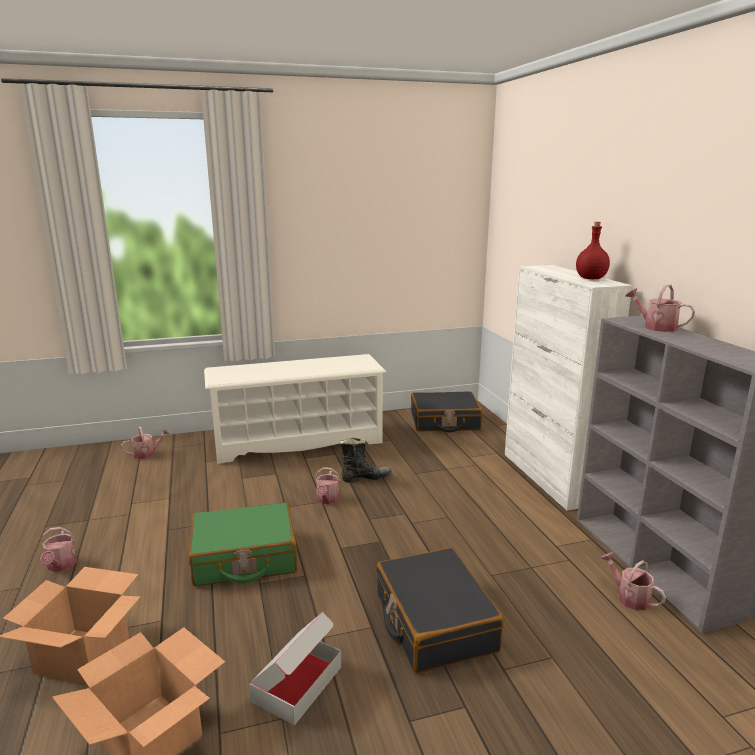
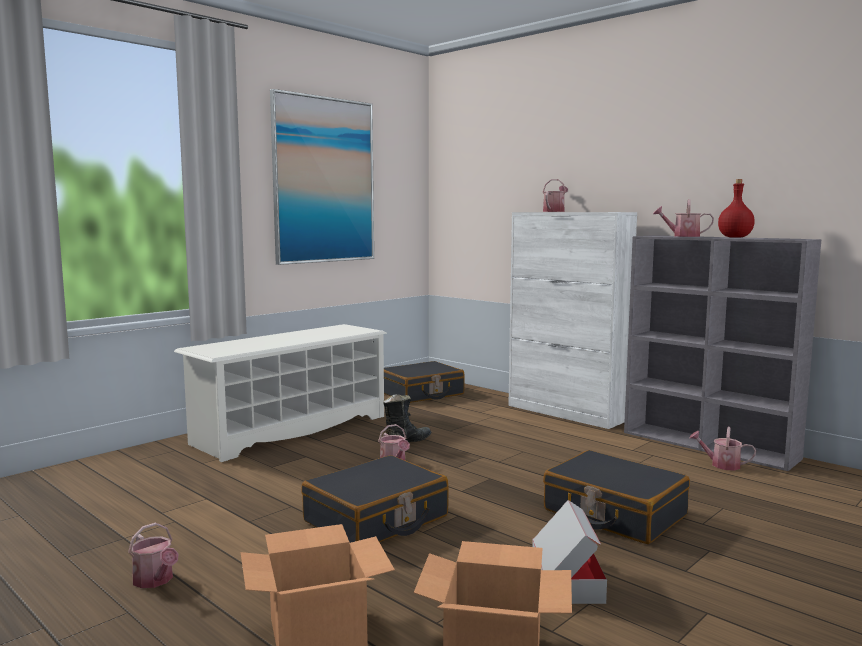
camera: 30 degrees left, 10 degrees down
(147, 454) = (109, 471): watering can -> watering can (555, 211)
(244, 558) = (376, 519): green suitcase -> black suitcase
(362, 222) = (324, 180): none -> picture
(590, 279) = (596, 211): red bottle -> red bottle (735, 237)

